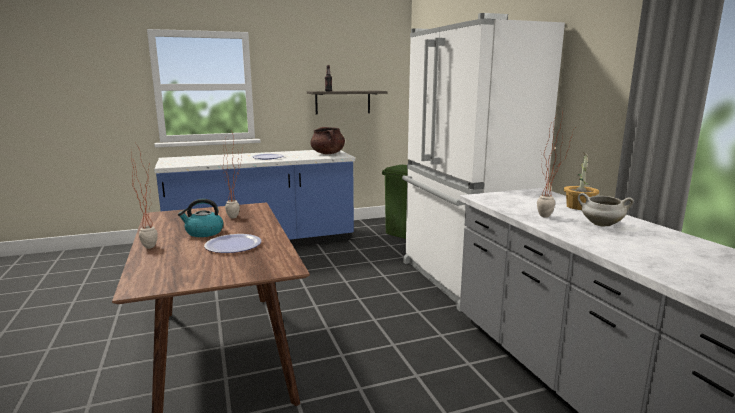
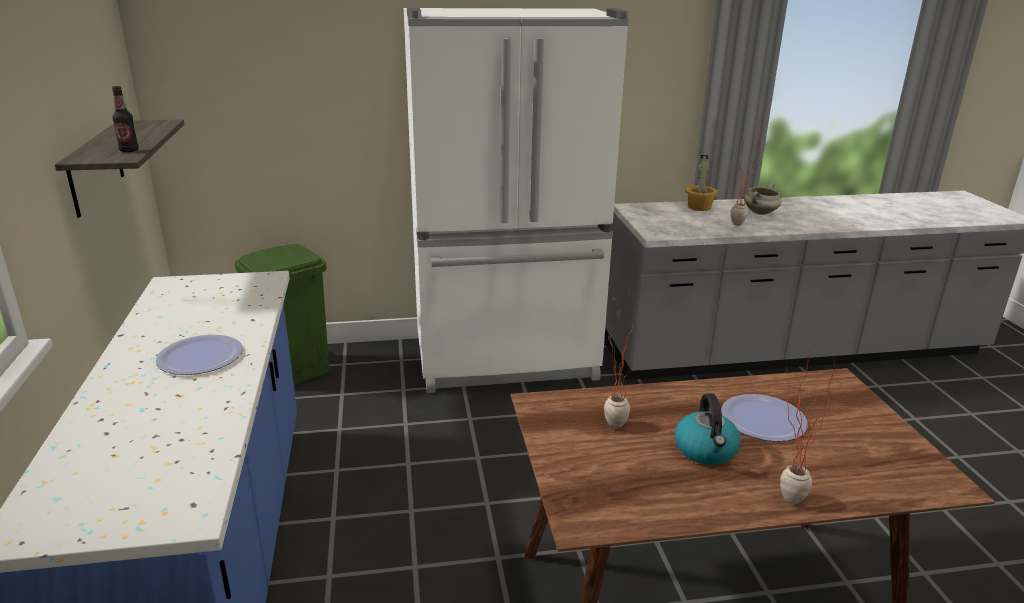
camera: 80 degrees left, 10 degrees up
(328, 153) = (220, 290): brown cooking pot -> none

